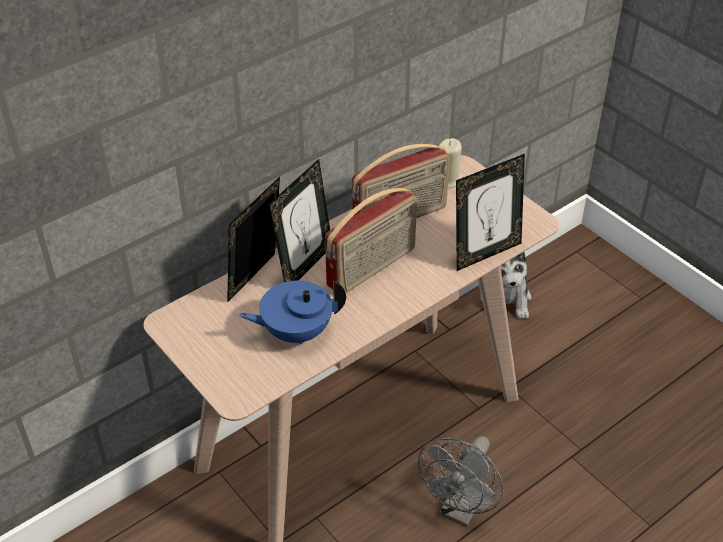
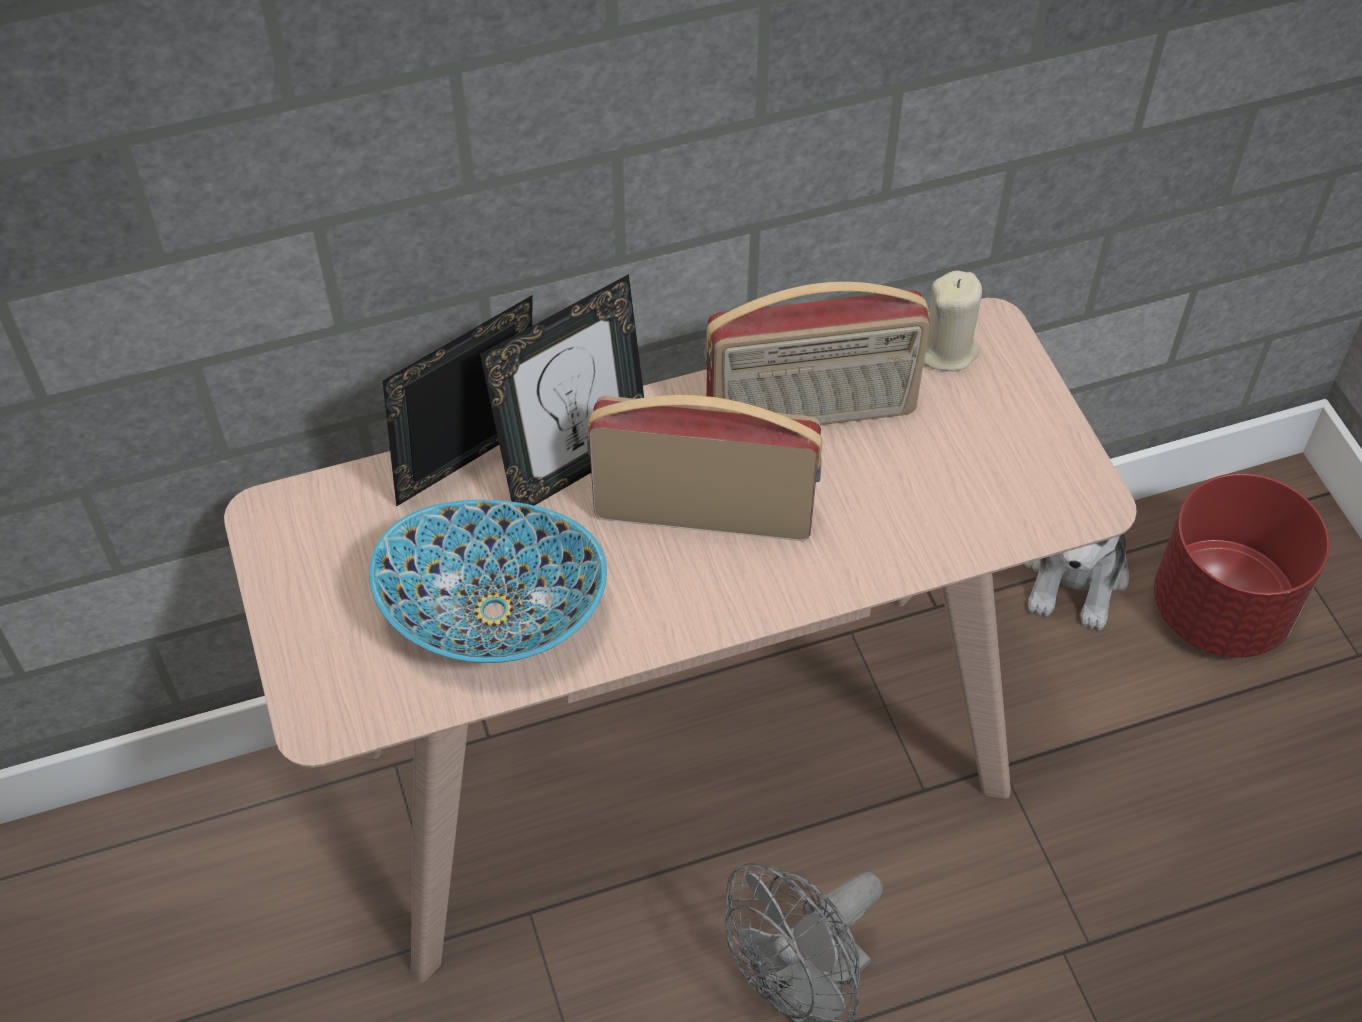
camera: 20 degrees right, 10 degrees up
(295, 331) = (494, 610): blue teapot -> bowl
(372, 268) = (704, 512): radio -> radio turned 150 degrees counterclockwise
(485, 253) = (947, 543): picture frame -> none
(575, 295) = (1221, 609): none -> red planter

